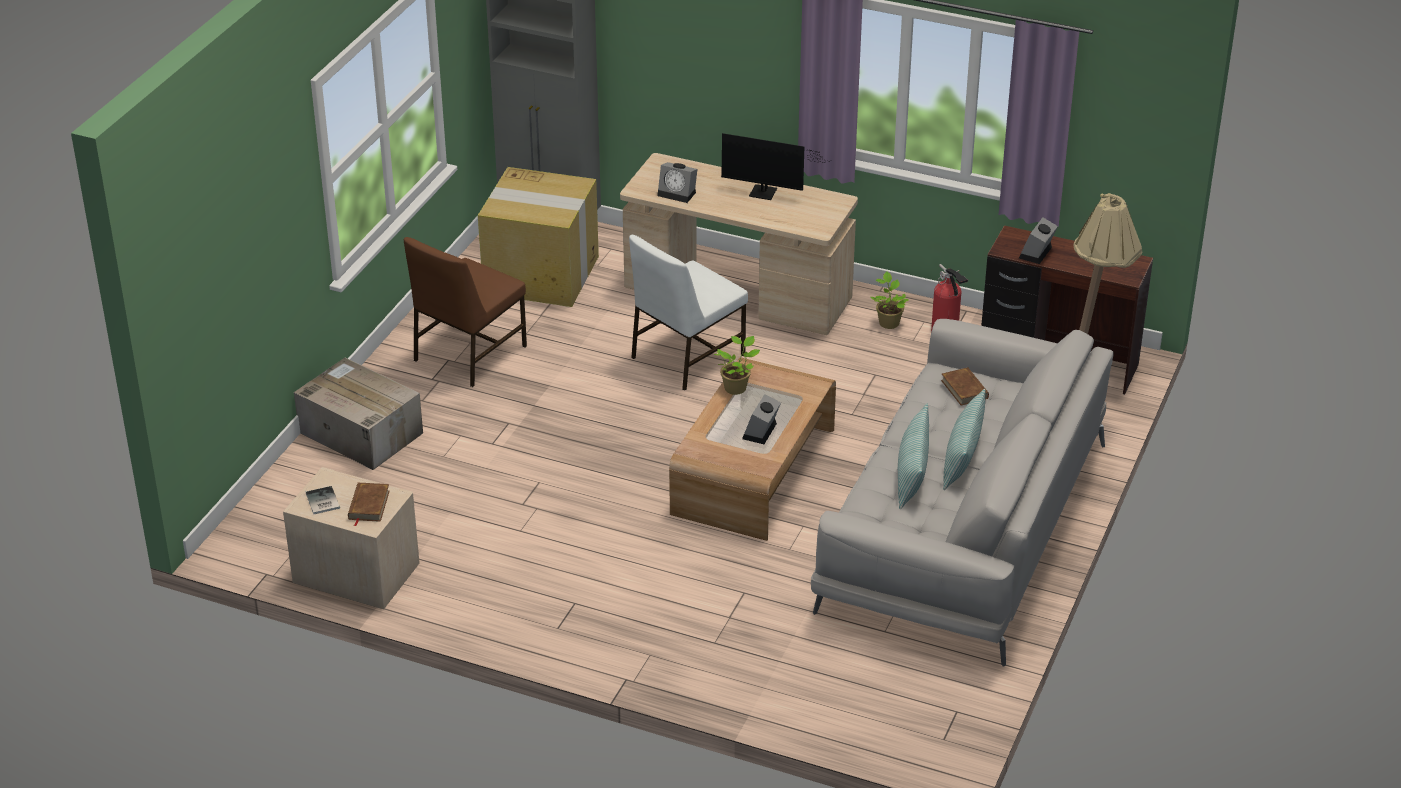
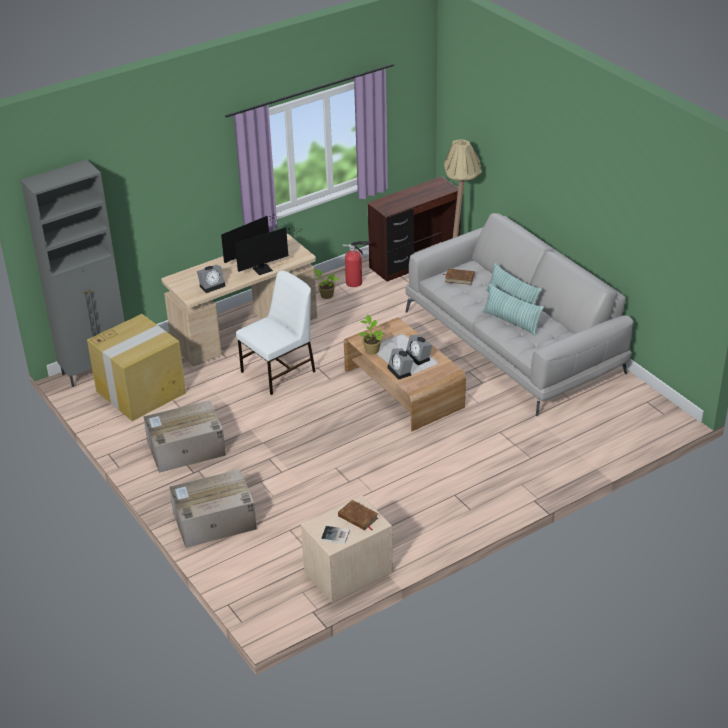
camera: 55 degrees left, 0 degrees up
(468, 354) = (185, 449): brown chair -> cardboard box
(686, 356) = (279, 371): white chair -> white chair turned 120 degrees counterclockwise
(757, 215) = (265, 269): none -> monitor
(1036, 254) = (402, 203): alarm clock -> alarm clock (401, 371)

